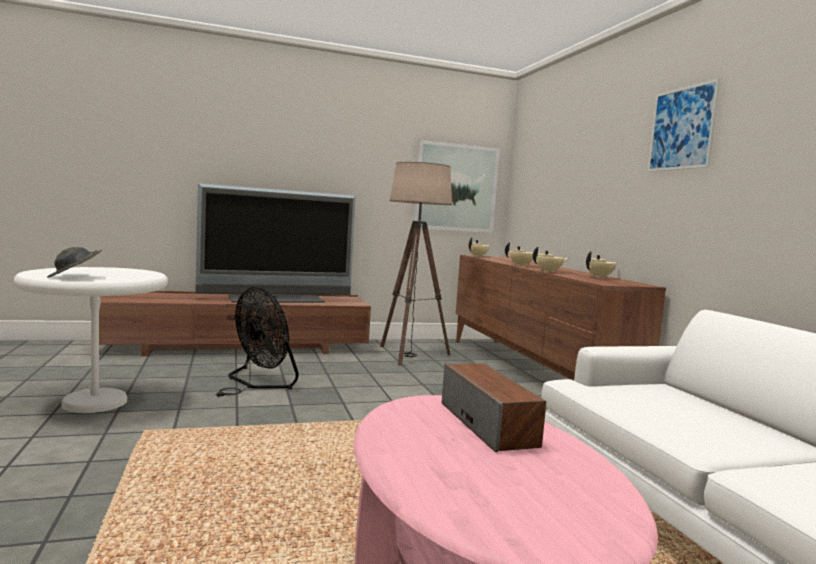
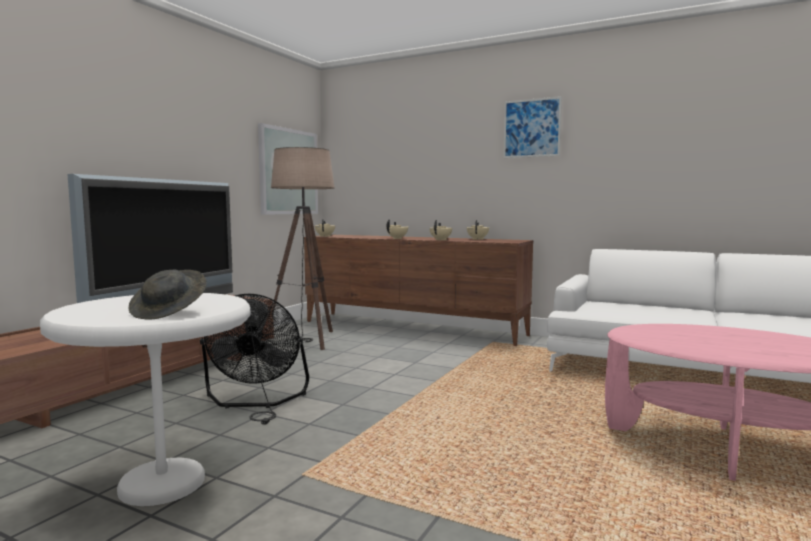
camera: 45 degrees left, 0 degrees up
(488, 424) = (682, 331): speaker -> none

